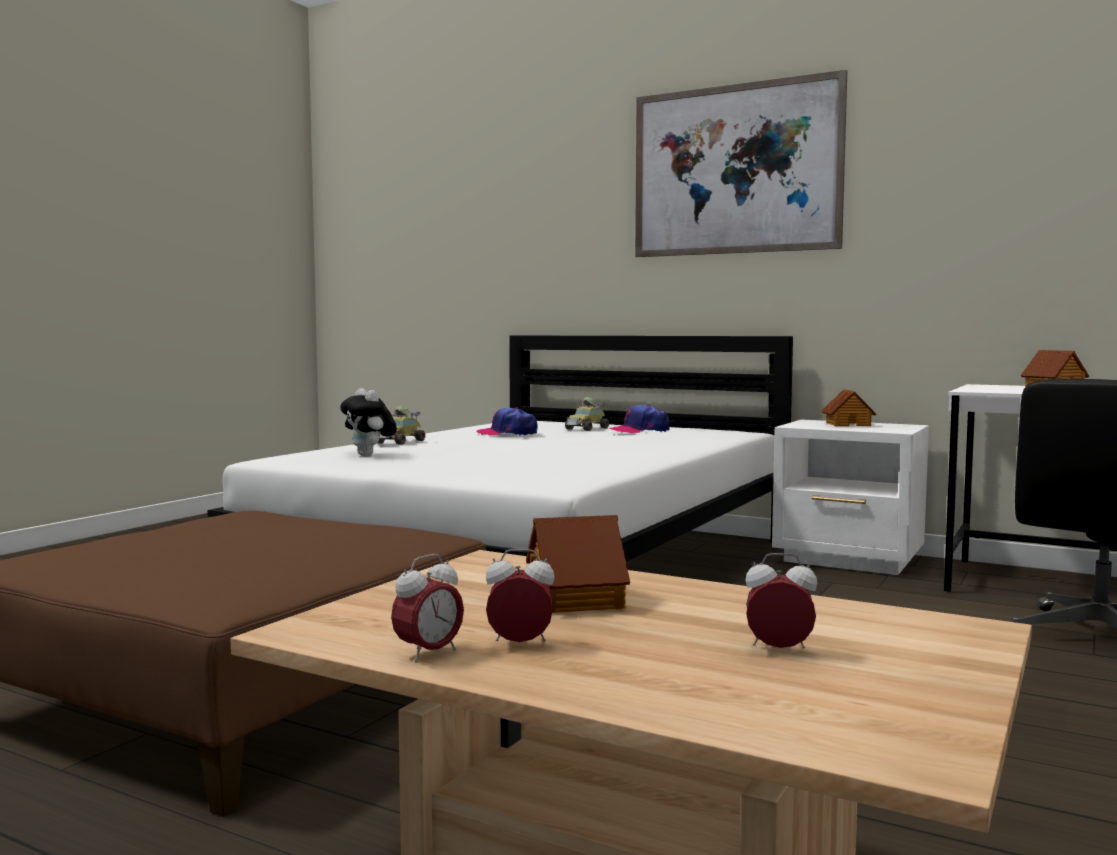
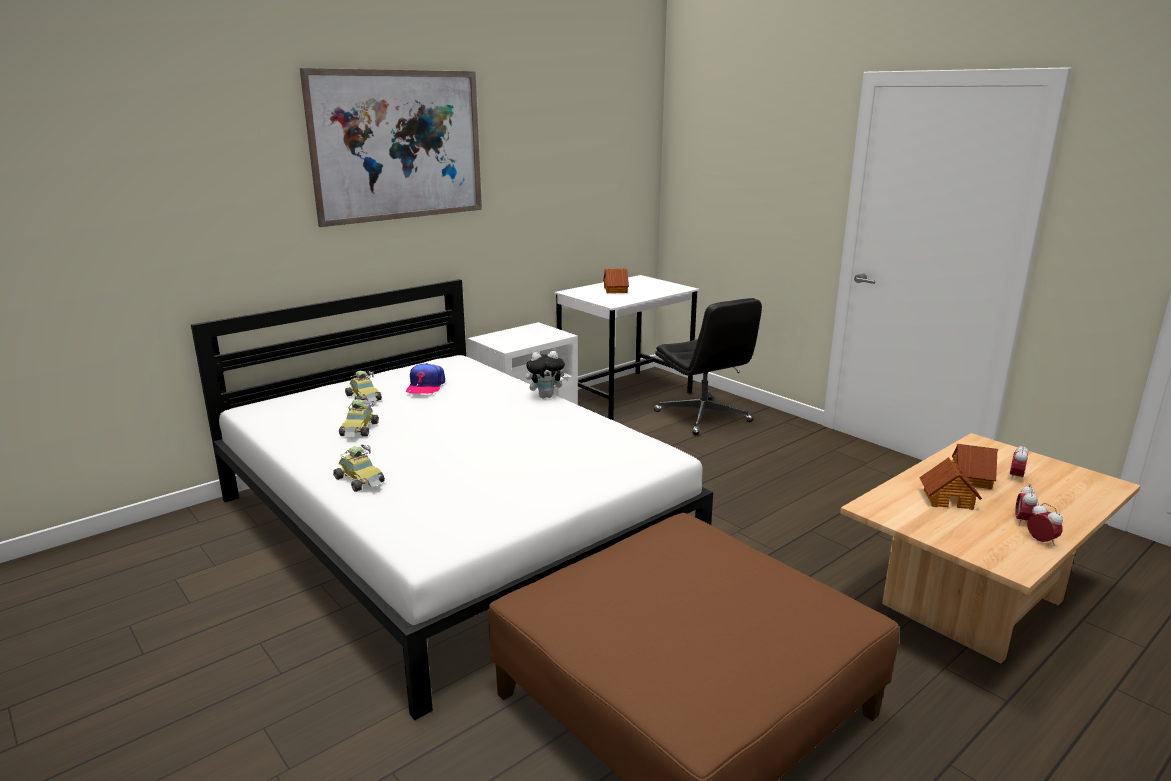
camera: 70 degrees left, 15 degrees up
(369, 456) = (445, 503): plush toy -> plush toy (546, 396)
(507, 433) = (360, 430): cap -> toy car
(848, 424) = (515, 335): toy house -> toy house (970, 478)

